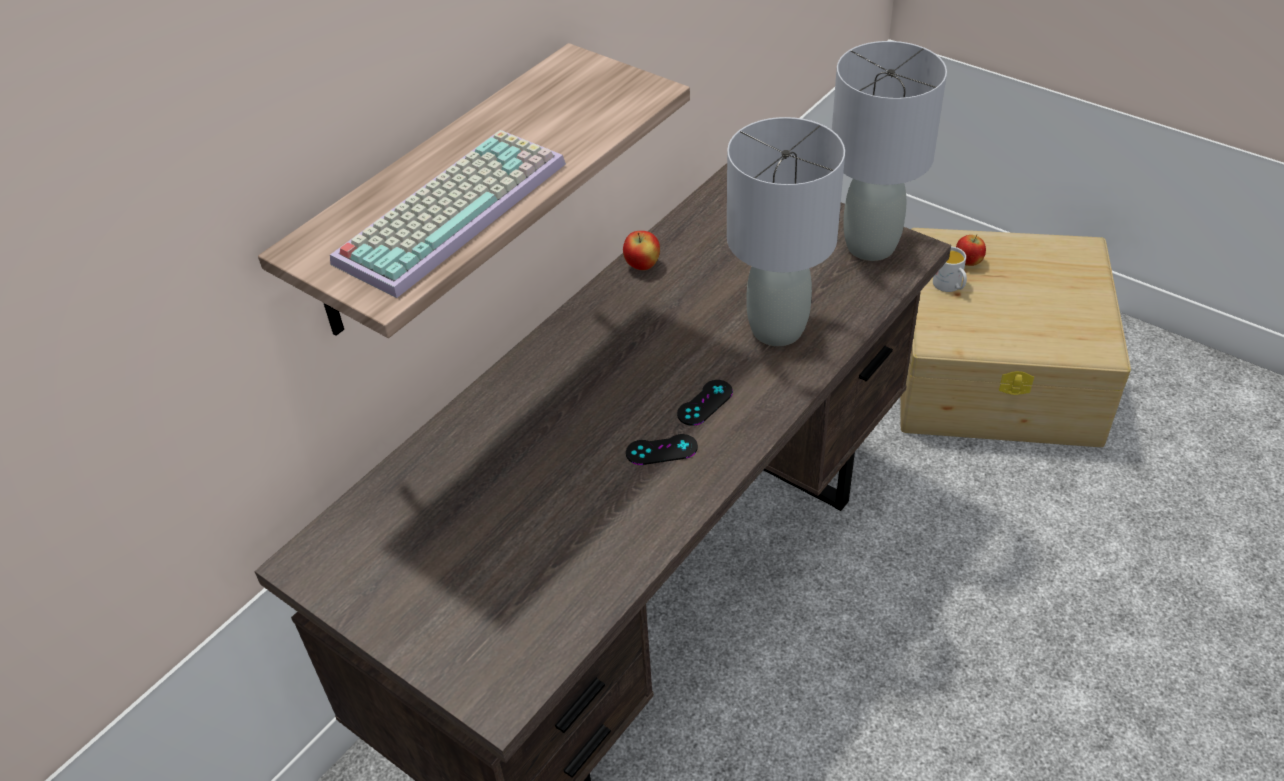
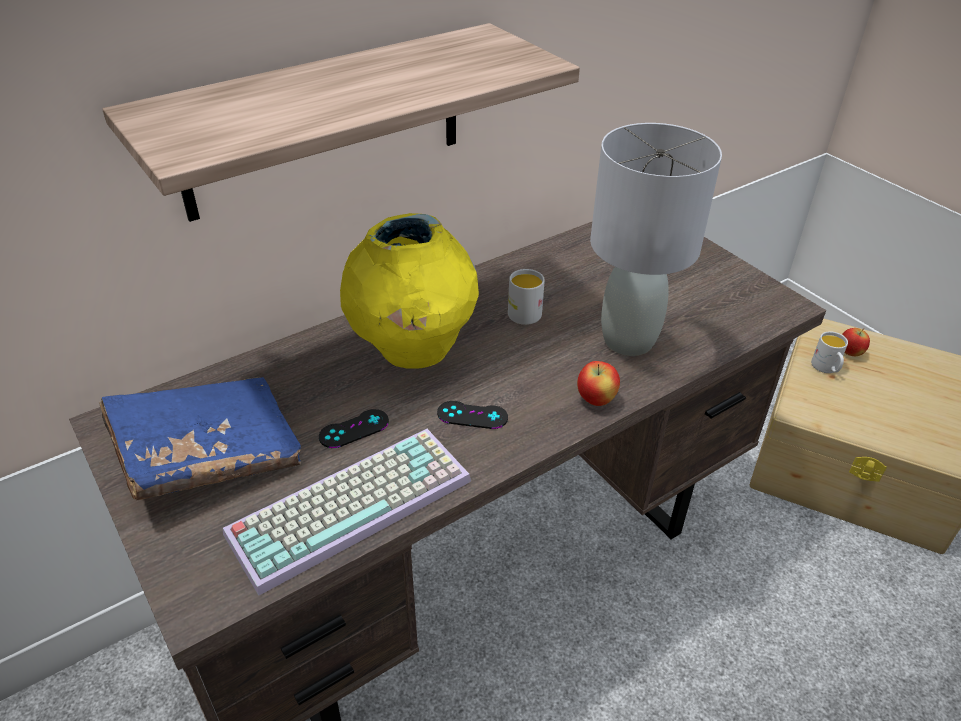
camera: 15 degrees right, 5 degrees down
(424, 564) = (209, 454): none -> blue book
(451, 209) = (295, 108): keyboard -> keyboard (351, 502)
(570, 399) = (413, 351): none -> yellow vase
(642, 265) = (530, 262): apple -> apple (596, 400)
(659, 324) = (522, 311): none -> white mug
(705, 403) = (532, 385): black game controller -> black game controller (354, 429)
(871, 246) = (747, 294): grey table lamp -> none

